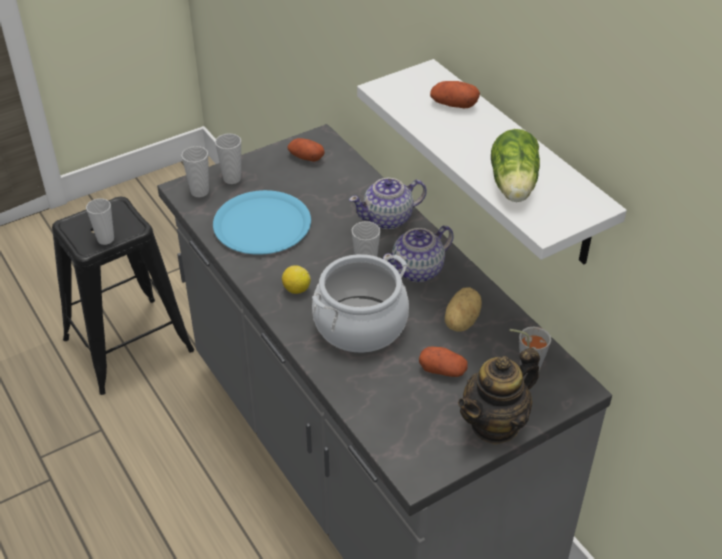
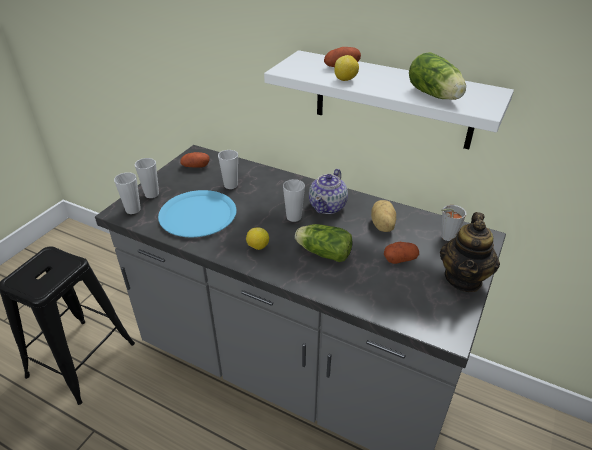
camera: 30 degrees left, 5 degrees down
(105, 239) = (52, 279): cup -> cup (231, 185)
(360, 325) = (322, 252): cooking pot -> lettuce
(388, 218) = (281, 183): teapot -> none
(436, 127) = (345, 80): none -> lemon

